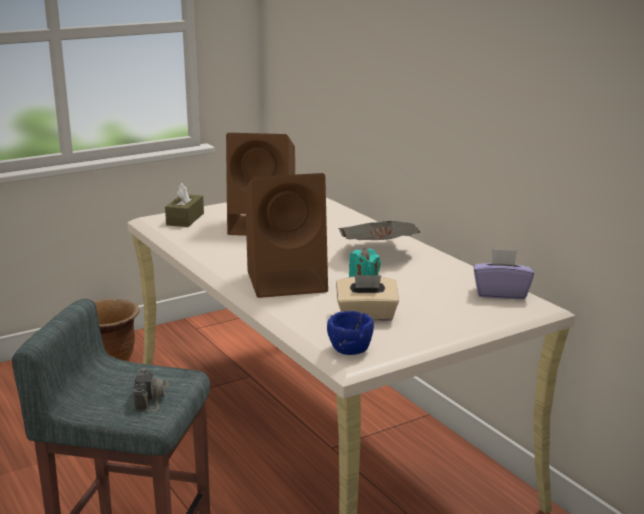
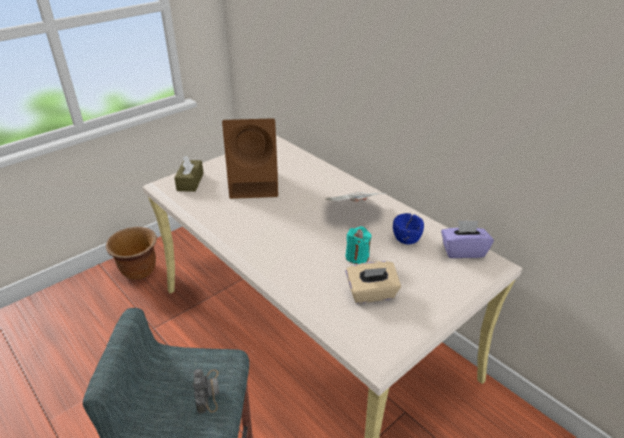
camera: 10 degrees left, 15 degrees up
(289, 281) = (295, 254): brown speaker -> none
(350, 349) = (373, 341): blue bowl -> blue bowl (406, 238)

